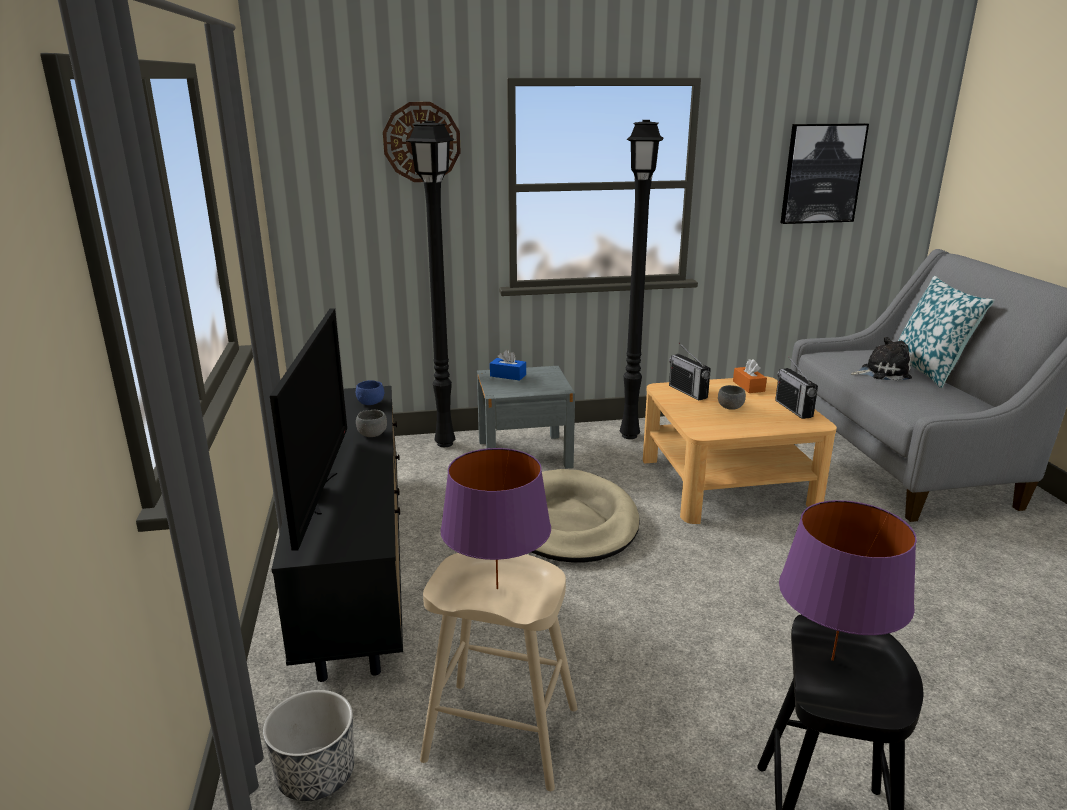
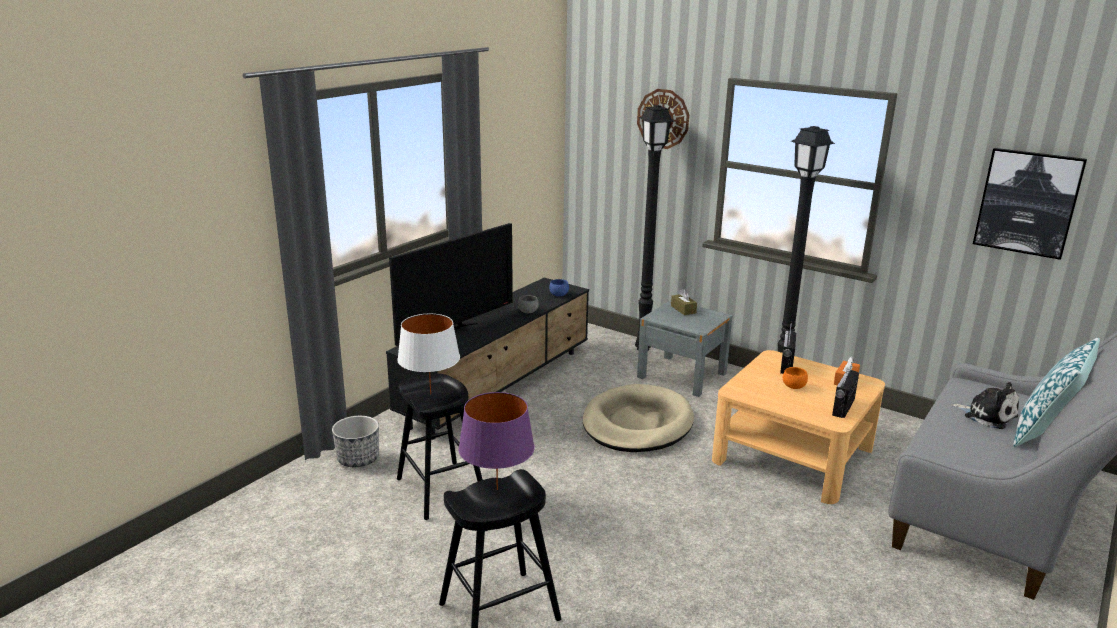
camera: 45 degrees right, 0 degrees up
(496, 588) = (430, 394): purple table lamp -> white table lamp
(501, 734) = (441, 489): beige stool -> black stool
(508, 375) = (683, 309): blue tissue box -> brown tissue box
(730, 407) = (793, 386): grey bowl -> orange bowl

